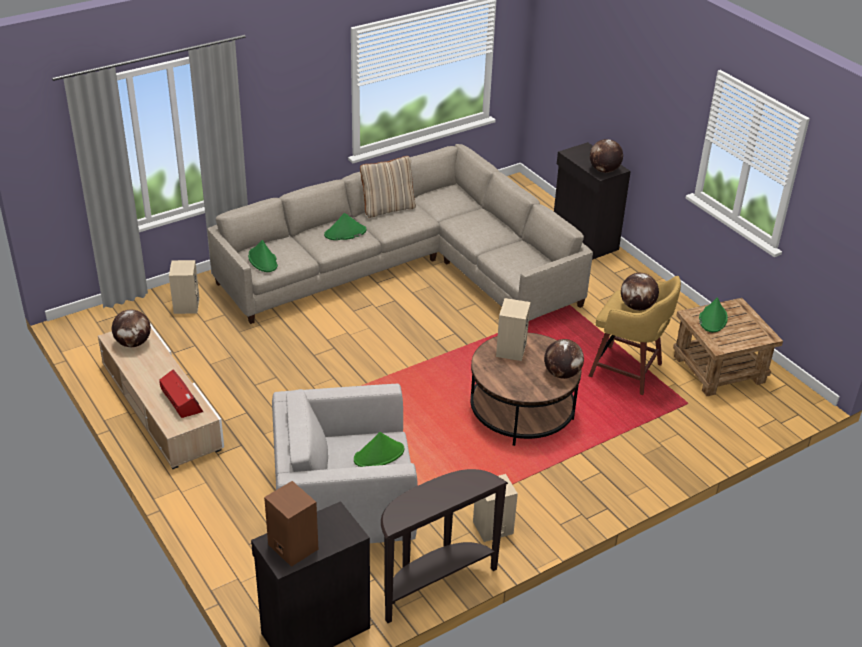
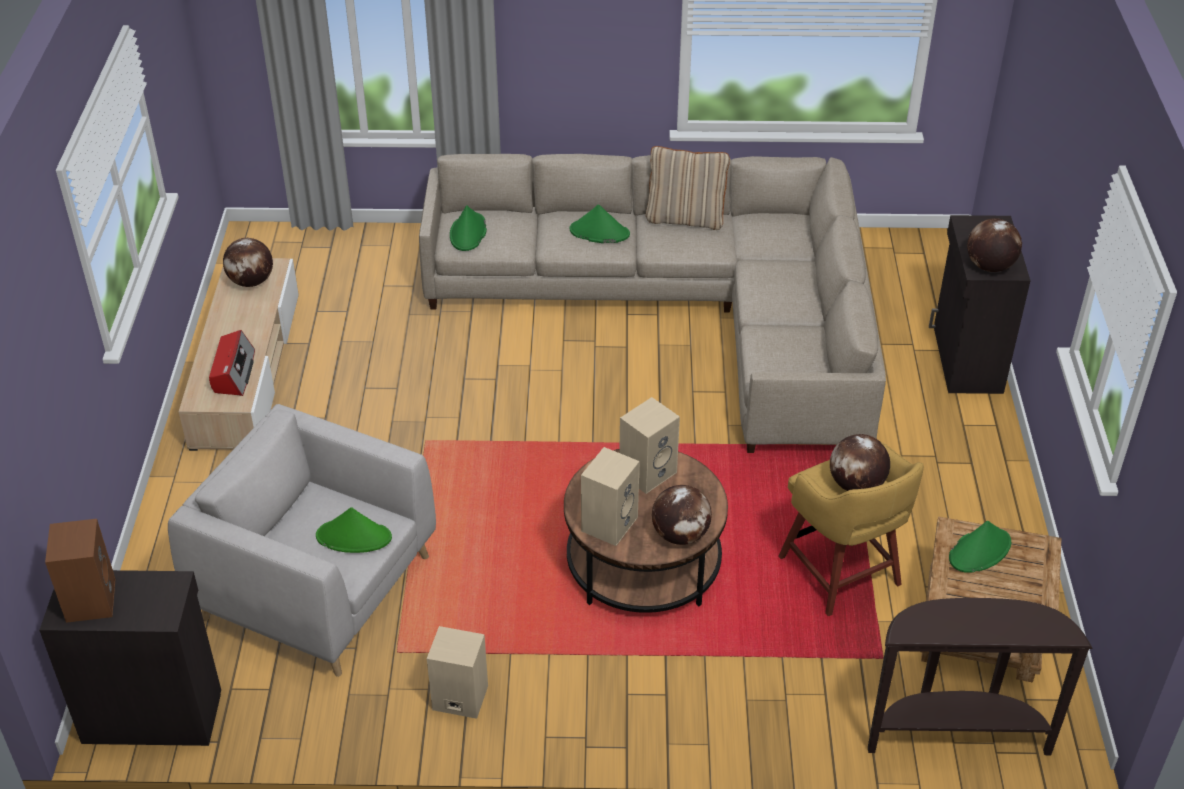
camera: 35 degrees right, 5 degrees up
(186, 305) = (383, 257): beige speaker -> beige speaker (609, 523)
(434, 584) = (326, 731): brown console table -> brown console table (955, 734)

